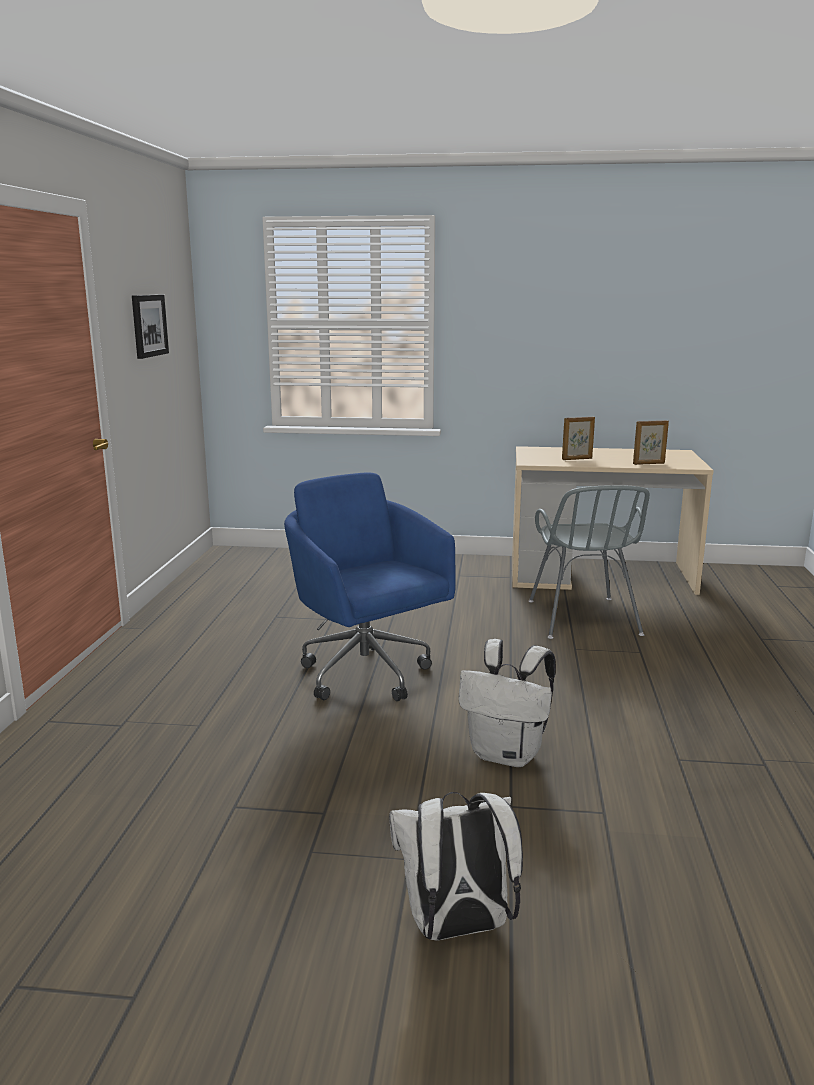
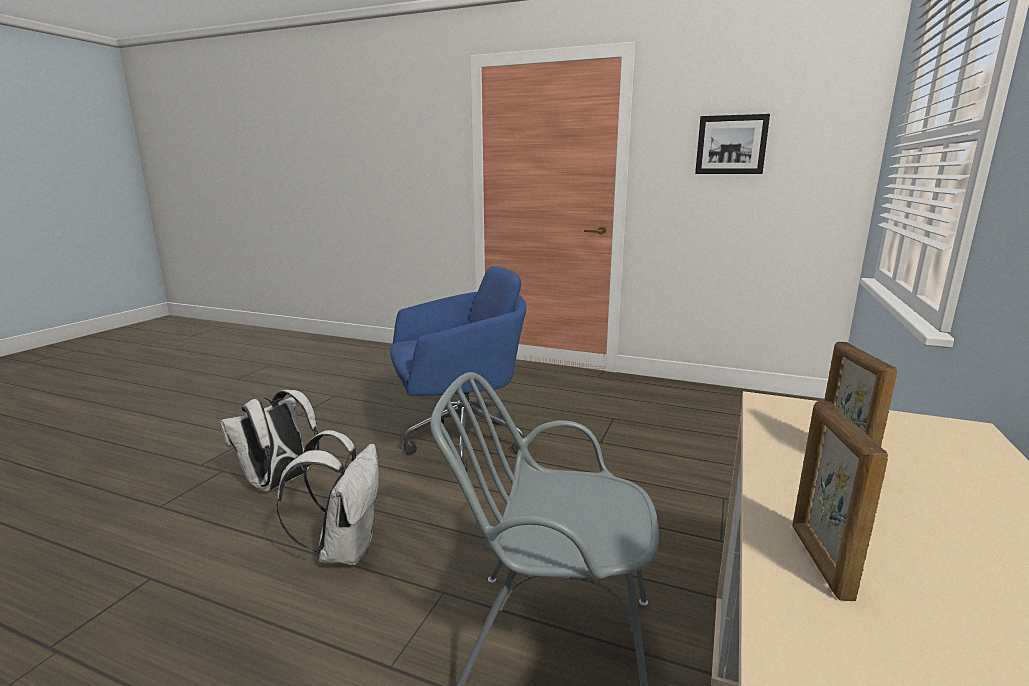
camera: 105 degrees right, 0 degrees up
(456, 929) = (162, 436): white backpack -> white backpack (345, 549)

